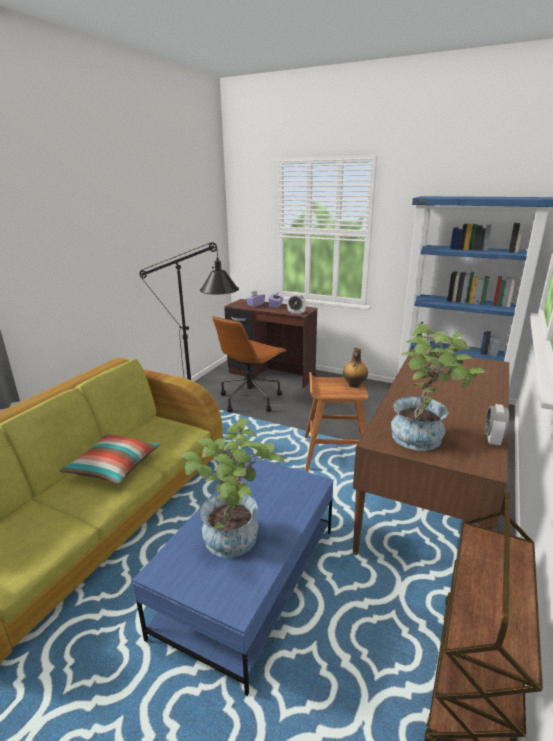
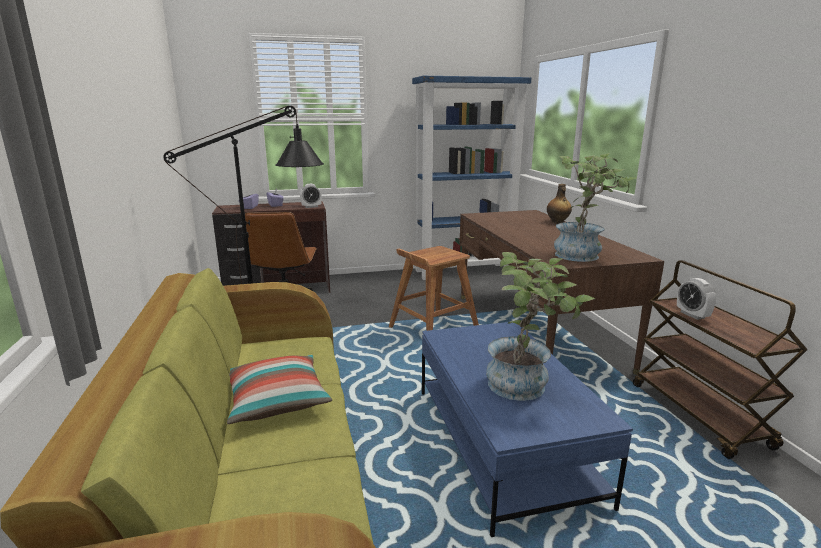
camera: 40 degrees left, 5 degrees down
(354, 385) = (444, 251): bottle -> bottle (557, 222)
(492, 440) = (615, 245): alarm clock -> alarm clock (692, 315)

